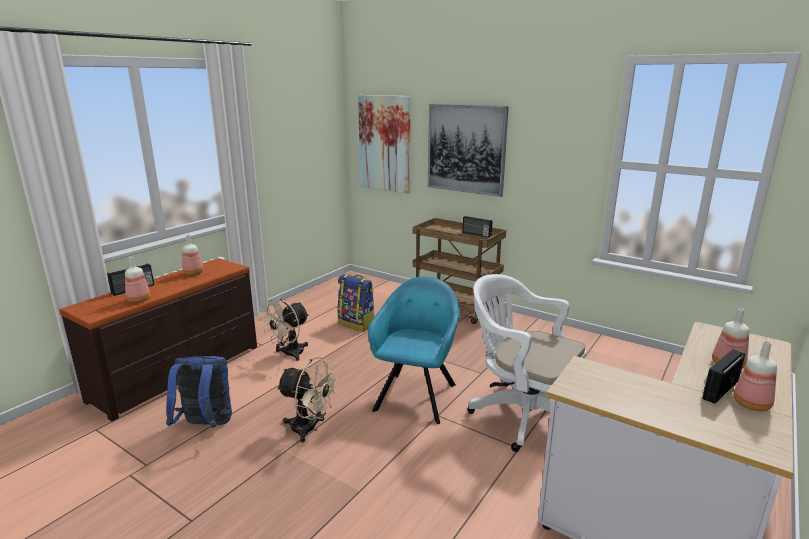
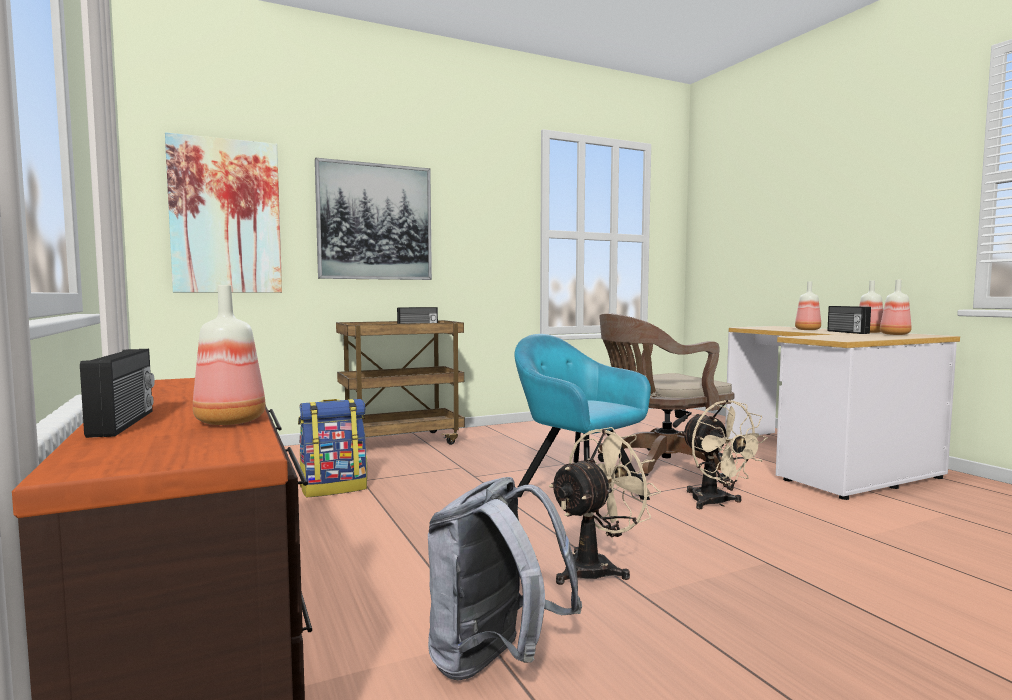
camera: 60 degrees left, 15 degrees down
(193, 273) = (171, 392): bottle -> bottle (894, 334)
(205, 426) = (494, 662): blue backpack -> grey backpack
(289, 354) = (340, 546): beige fan -> beige fan (716, 503)
(521, 414) = (659, 468): white office chair -> brown office chair

